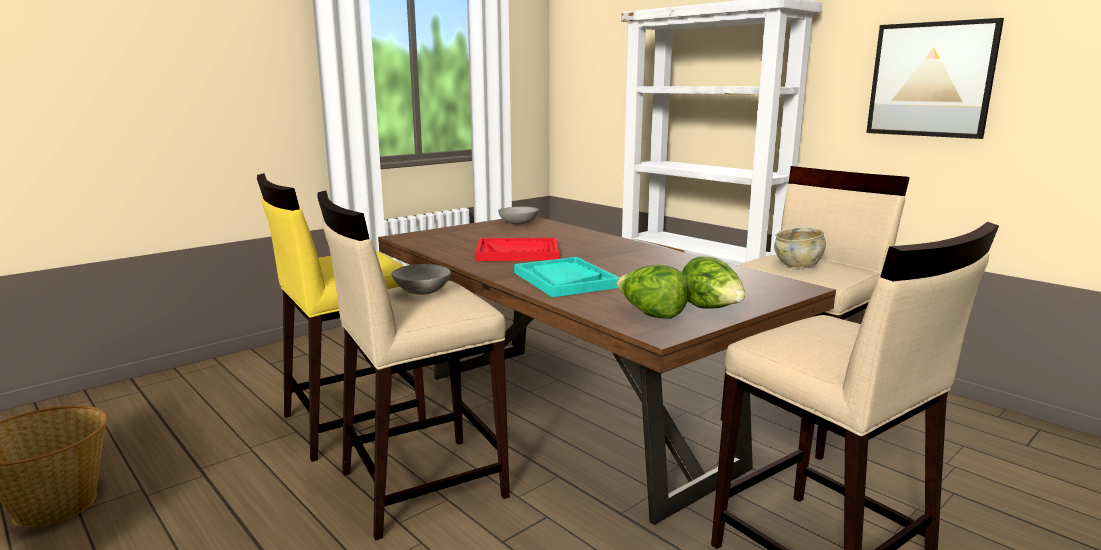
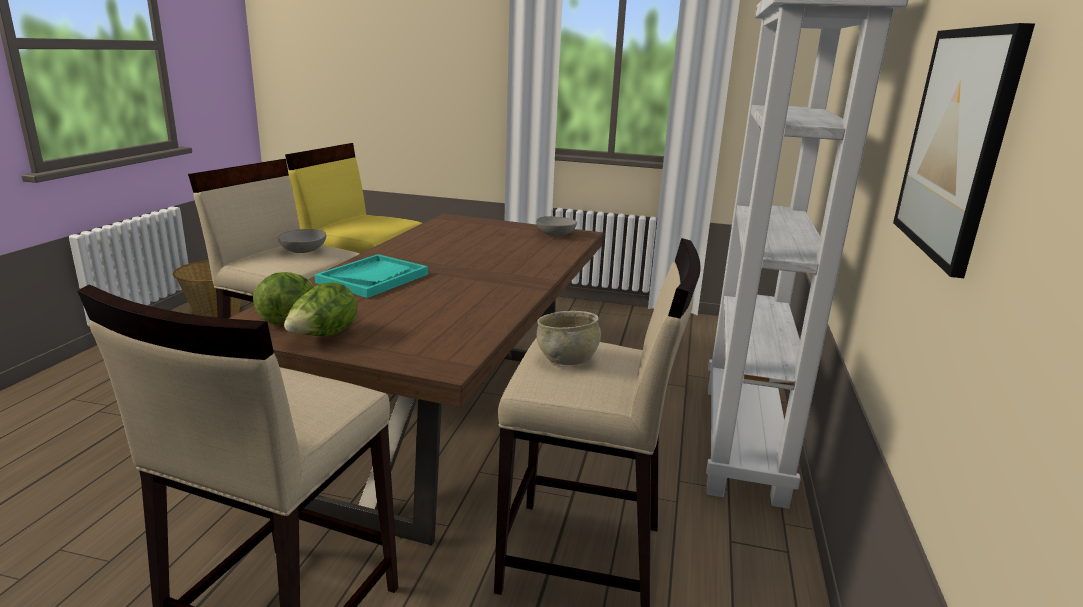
camera: 55 degrees right, 5 degrees up
(517, 252) = (446, 252): red tray -> none

